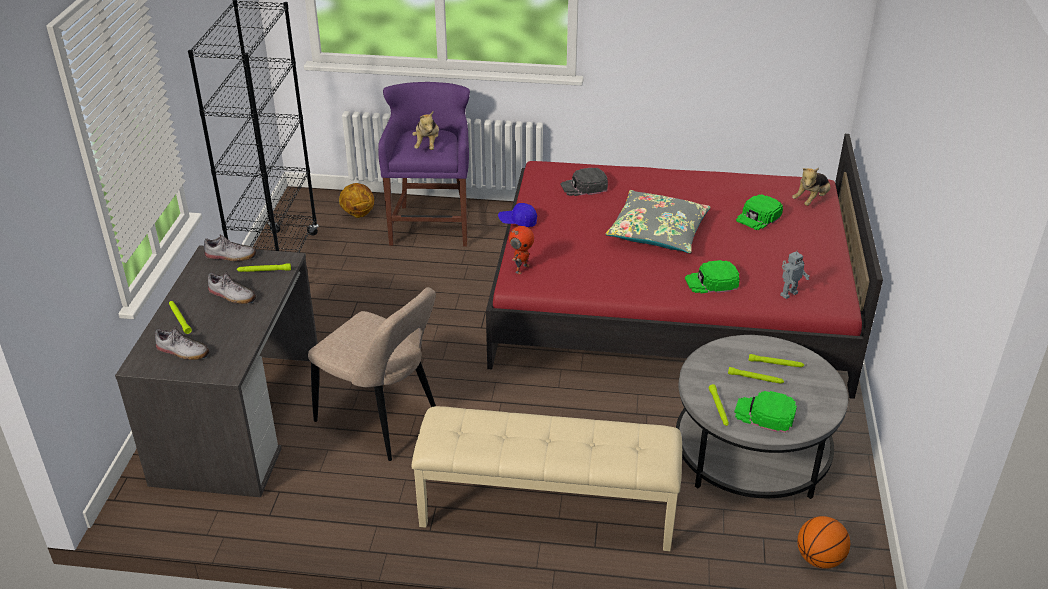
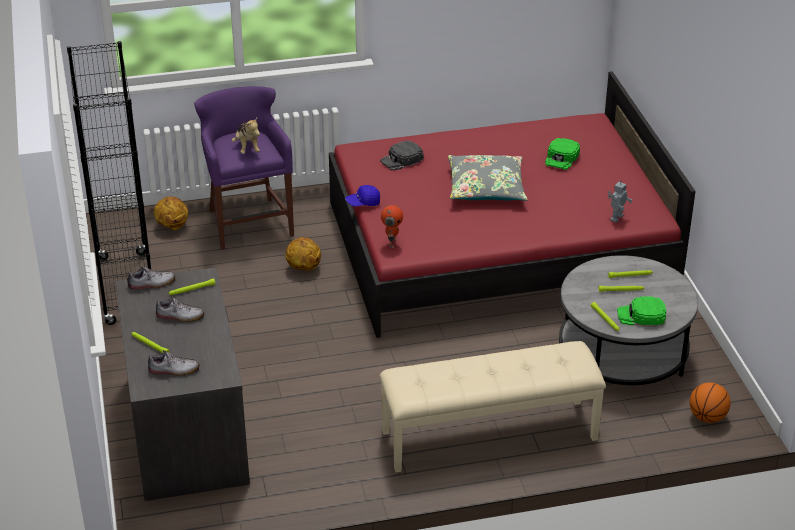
camera: 20 degrees left, 0 degrees up
(381, 421) = (313, 401): beige chair -> none
(456, 280) = (303, 268): none -> basketball
(712, 282) = (552, 221): green cap -> none
(811, 200) = (595, 134): plush toy -> none

